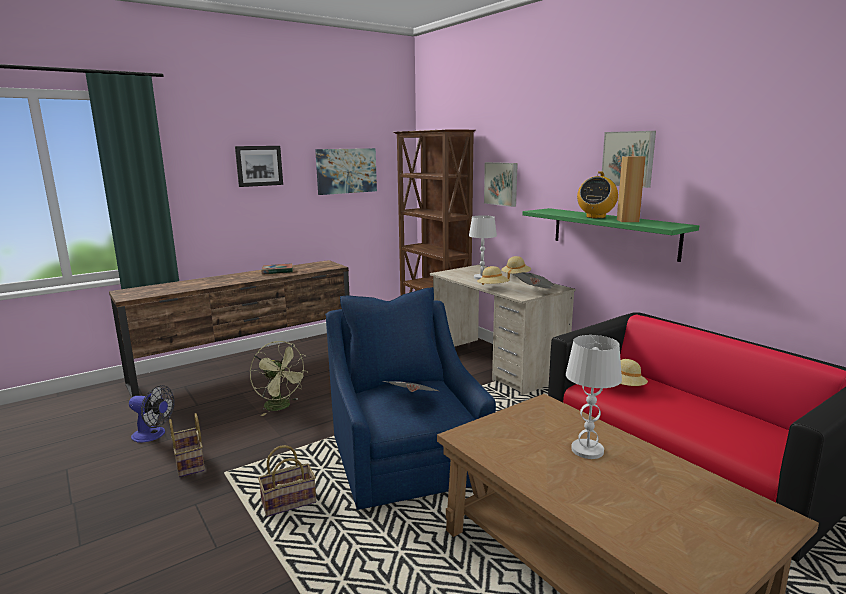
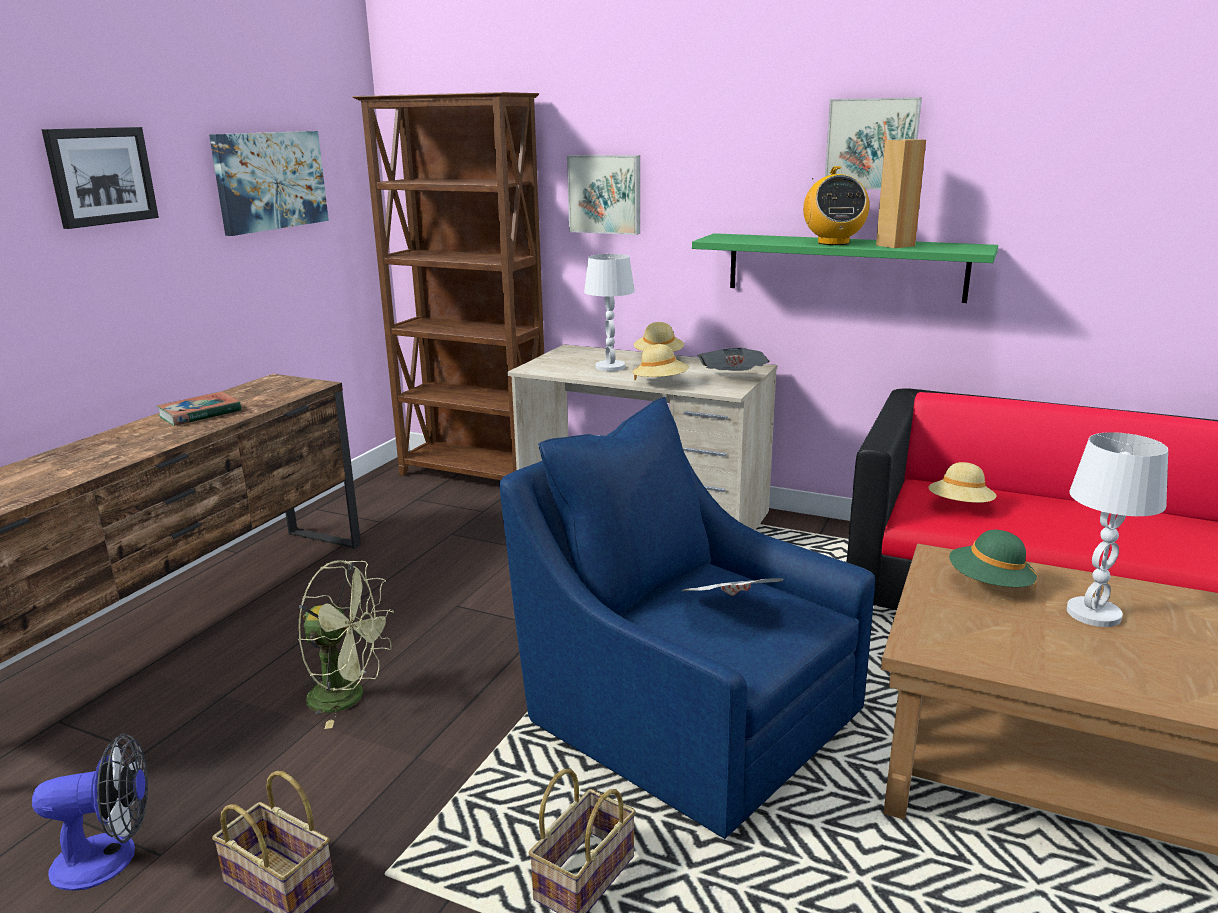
camera: 30 degrees left, 5 degrees up
(549, 421) = (989, 585): none -> green hat

